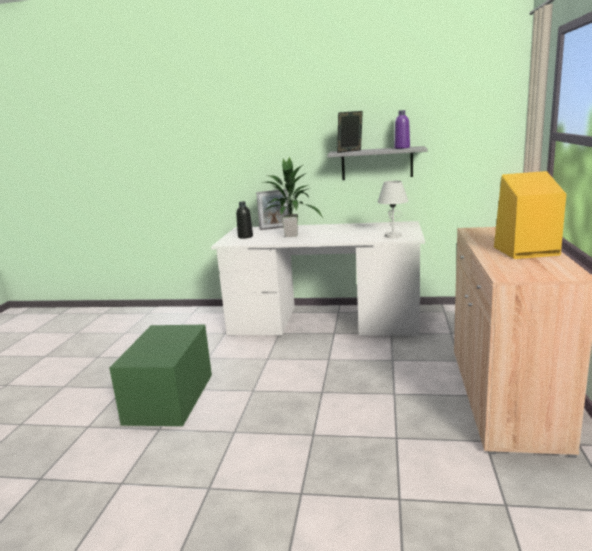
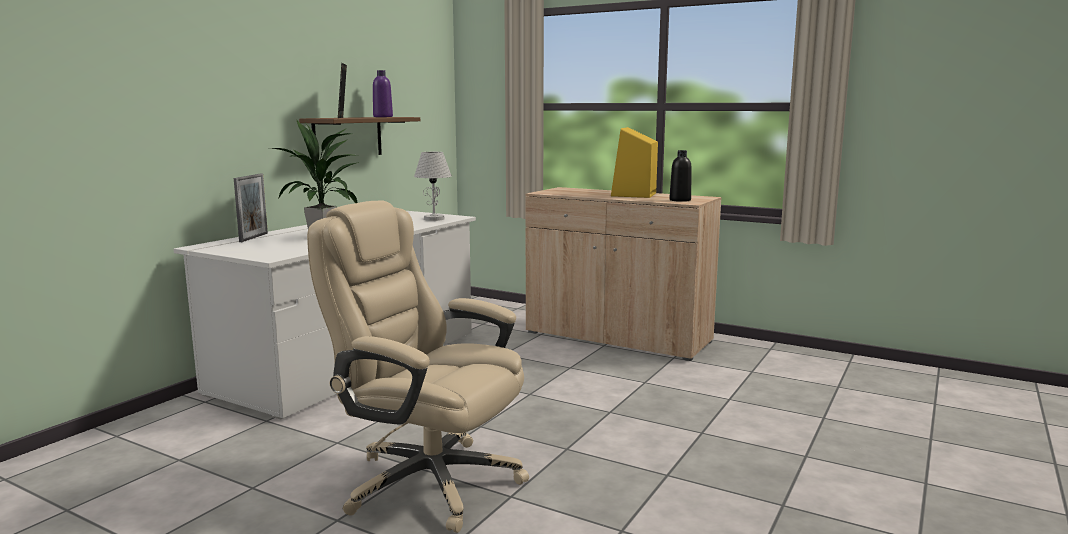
camera: 70 degrees left, 5 degrees down
(169, 398) = (429, 482): green storage box -> beige office chair
(245, 237) = (263, 249): black bottle -> black bottle (680, 200)
(377, 163) = (347, 137): grey shelf -> brown shelf

